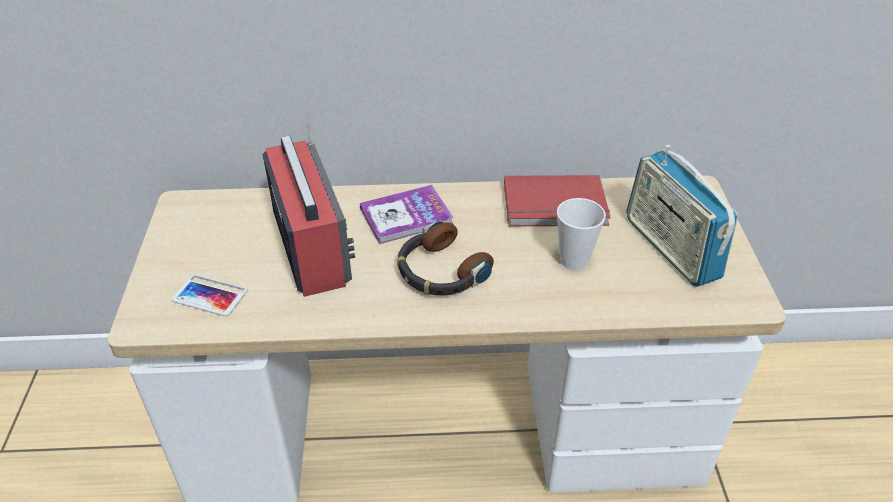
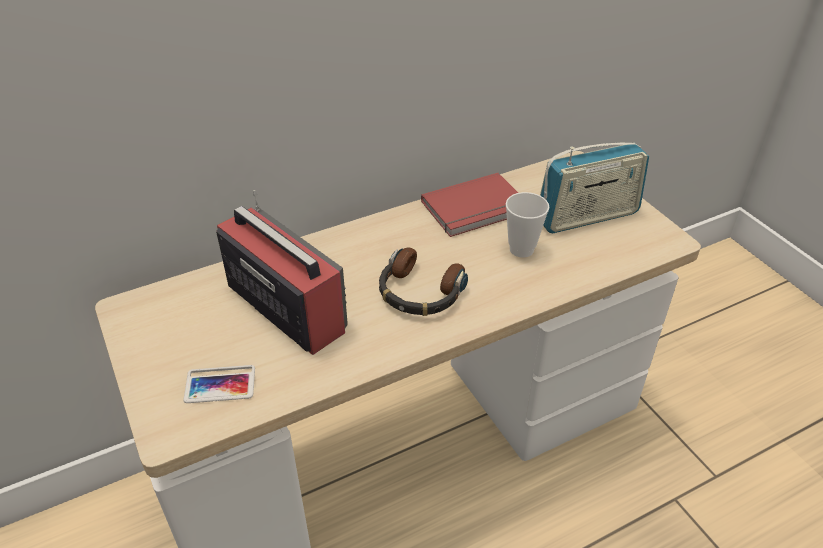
camera: 25 degrees left, 0 degrees up
(406, 216) = (356, 254): book -> none
(670, 248) = (587, 217): radio -> radio turned 60 degrees counterclockwise

